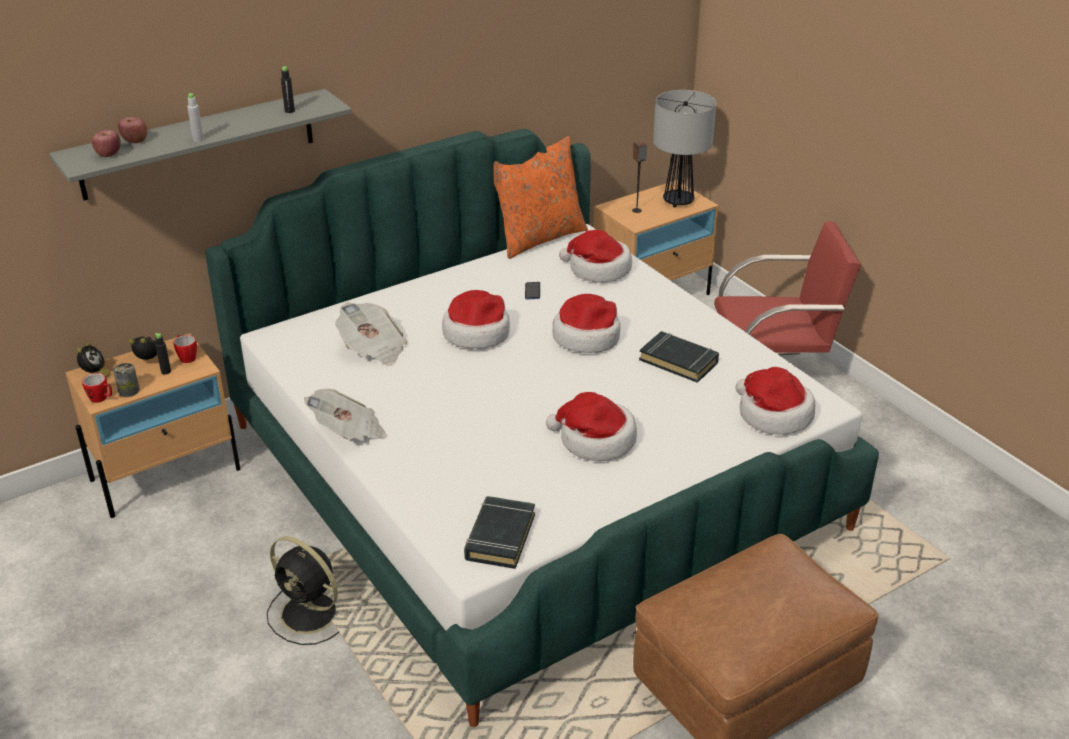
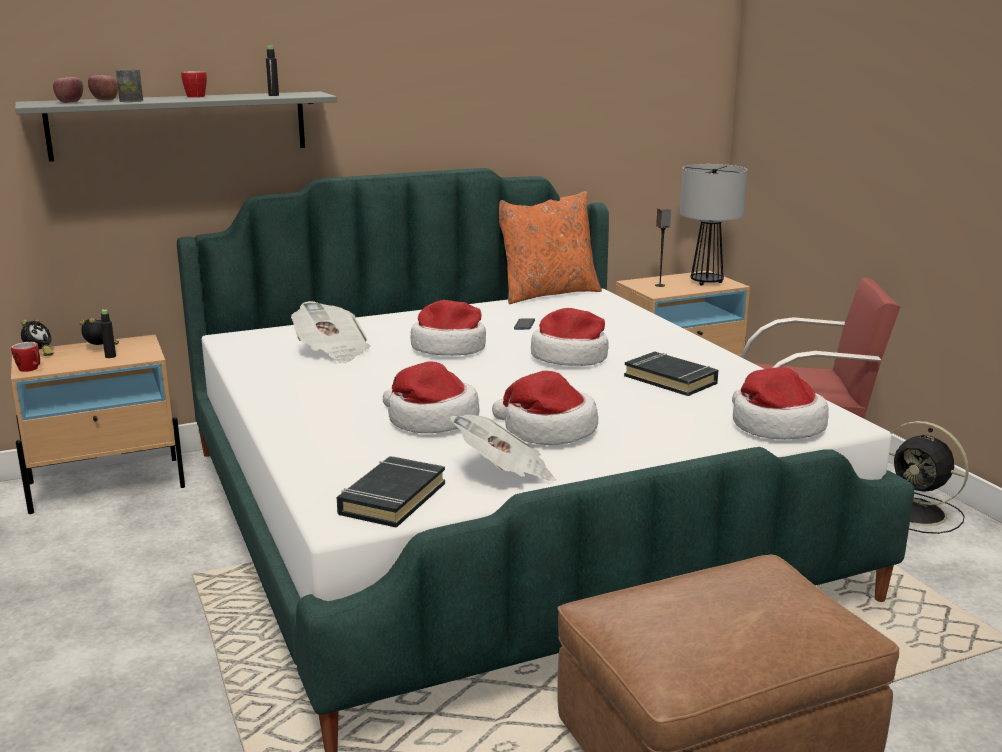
camera: 10 degrees right, 15 degrees down
(129, 391) = (62, 366): can -> can (131, 101)
(186, 357) = (139, 348): mug -> mug (195, 96)
(198, 139) = (166, 100): grey bottle -> none
(311, 614) = (190, 617): black fan -> black fan (918, 513)
(349, 432) = (266, 405): newspaper -> newspaper (504, 473)
(598, 269) = (602, 315): hat -> hat (430, 420)

